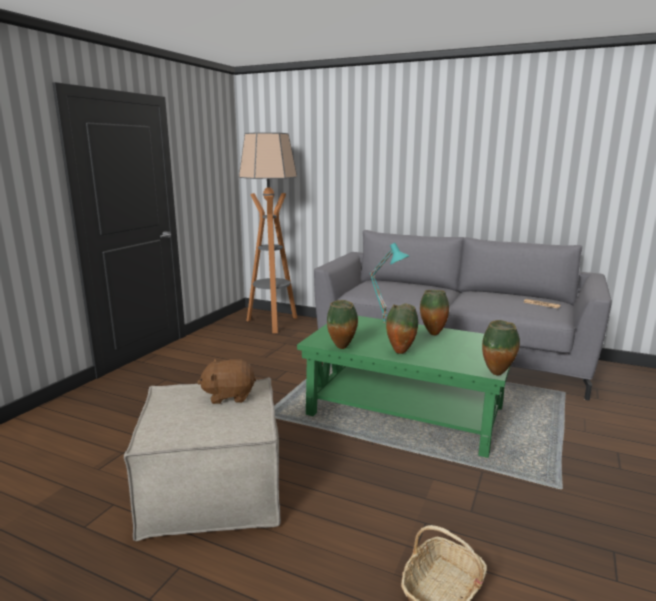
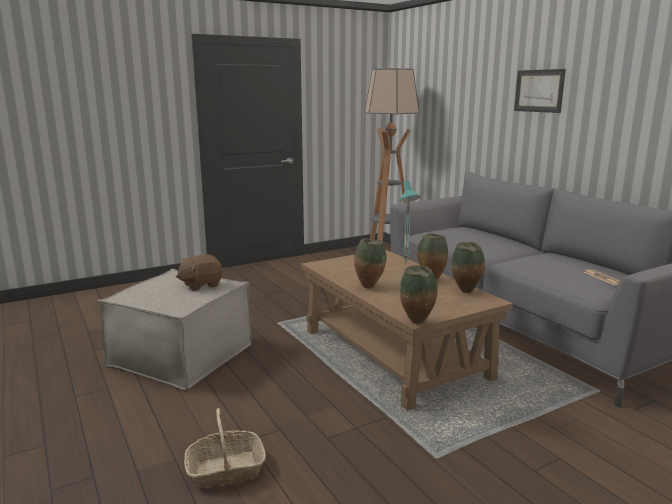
camera: 35 degrees right, 0 degrees up
(229, 396) = (201, 285): brown plush toy -> brown plush toy turned 60 degrees counterclockwise
(342, 348) = (328, 273): vase -> vase (466, 292)
(406, 411) = (394, 354): green coffee table -> brown coffee table
(427, 155) = (539, 91): none -> picture

